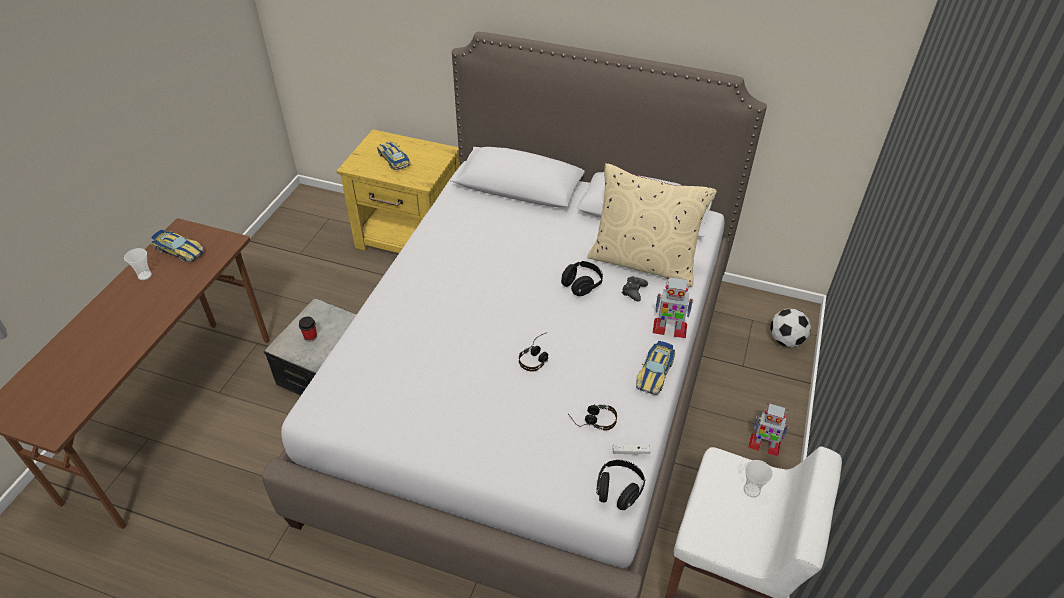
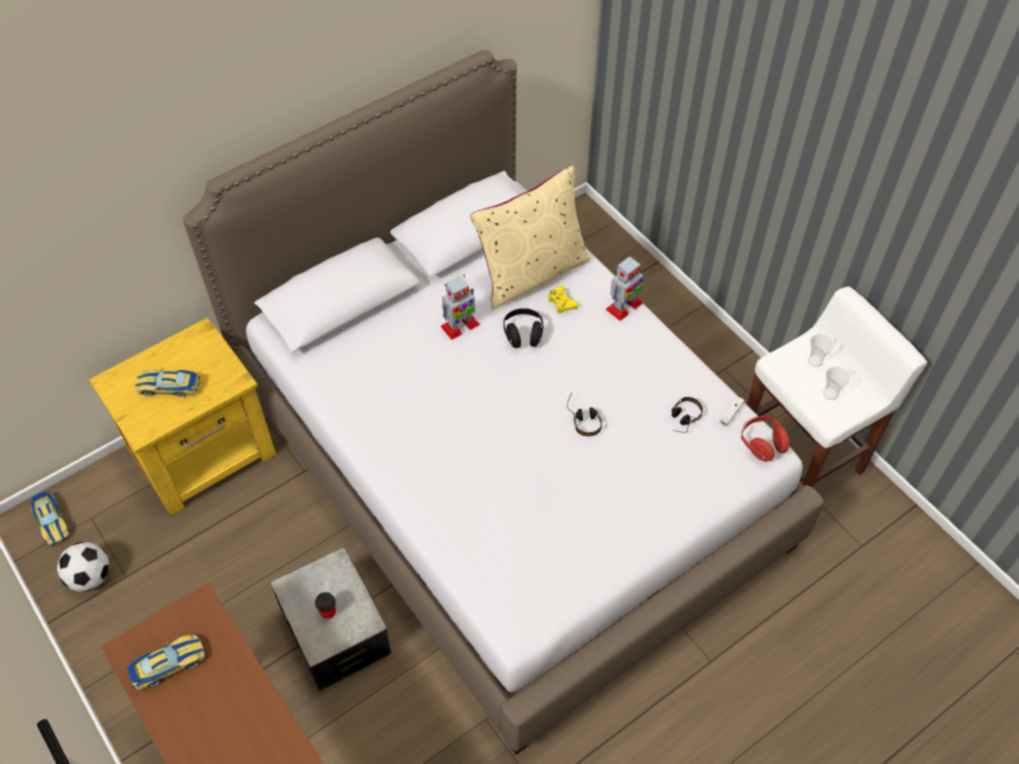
camera: 55 degrees left, 10 degrees up
(144, 275) = (184, 717): cup -> cup (830, 393)
(618, 490) = (762, 444): black headphones -> red headphones
(634, 291) = (561, 302): black game controller -> yellow game controller
(655, 372) = (663, 346): toy car -> toy car (51, 521)
(764, 445) = (693, 335): toy robot -> toy robot (460, 326)
(785, 340) = (603, 244): football -> football (90, 577)

